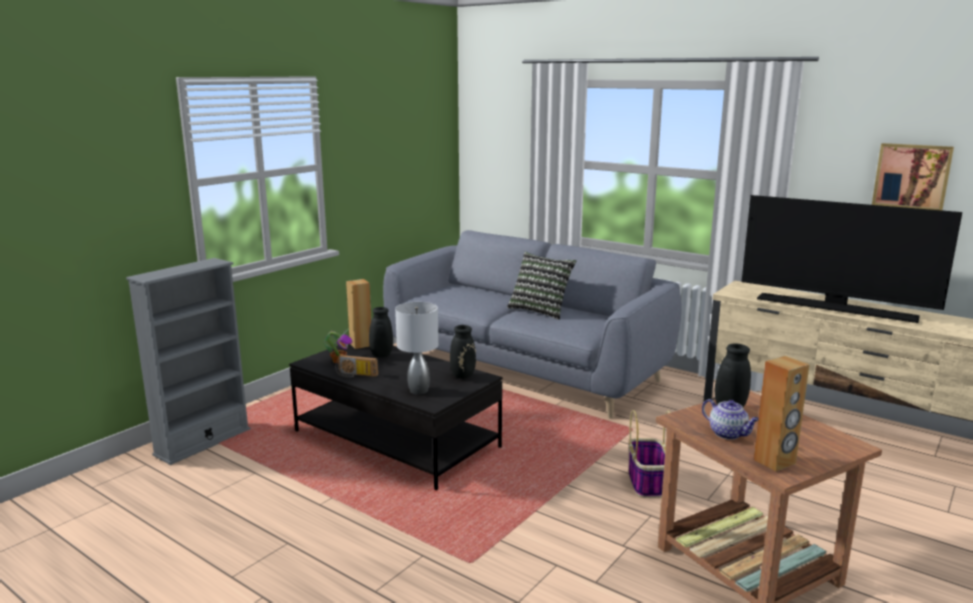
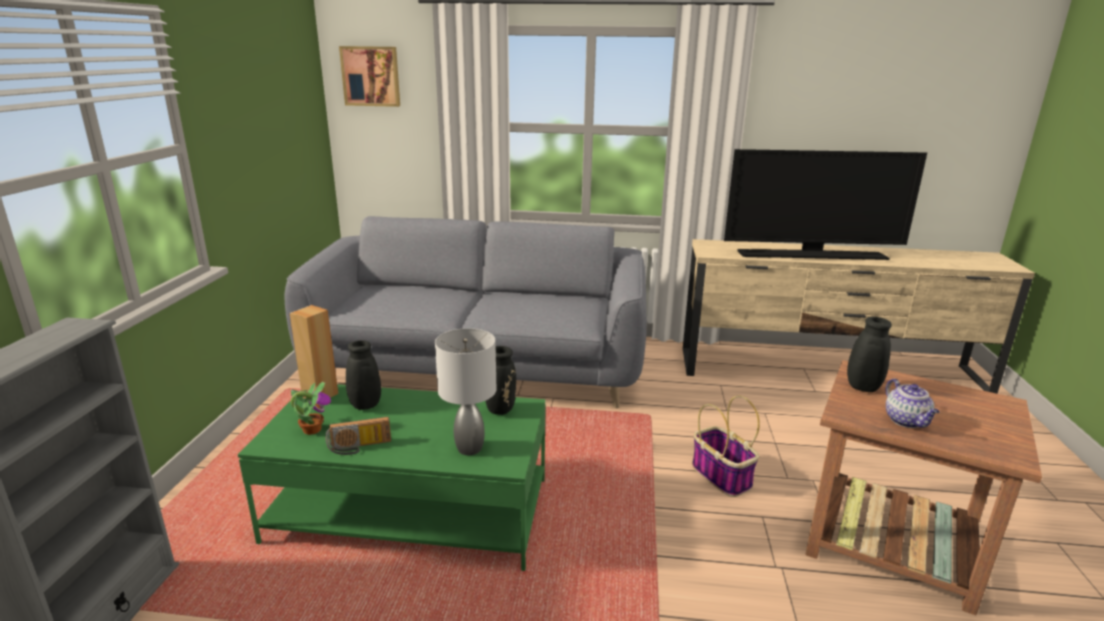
camera: 30 degrees left, 5 degrees up
(396, 439) = (411, 510): black coffee table -> green coffee table
(540, 310) = (504, 301): pillow -> none
(728, 434) = (907, 421): teapot -> teapot turned 60 degrees clockwise
(775, 462) = (987, 444): brown speaker -> none
(912, 176) = (851, 121): picture -> picture (371, 76)

